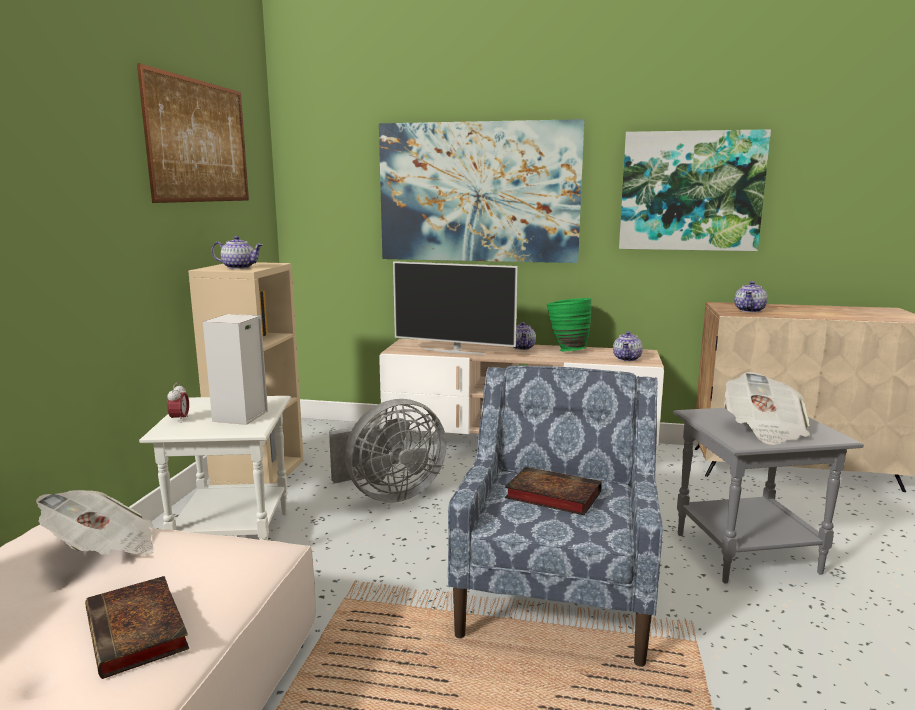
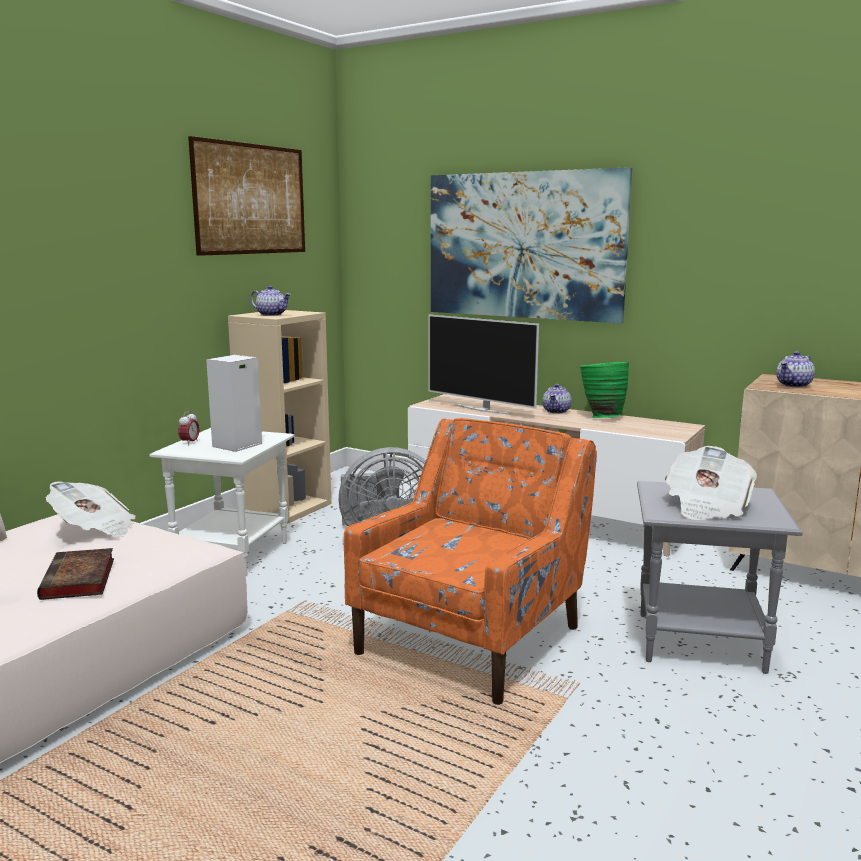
camera: 20 degrees right, 0 degrees up
(550, 495) = (458, 540): book -> none
(557, 592) = (472, 639): blue armchair -> orange armchair
(627, 359) = (655, 430): teapot -> none
(690, 191) = (748, 246): picture -> none

